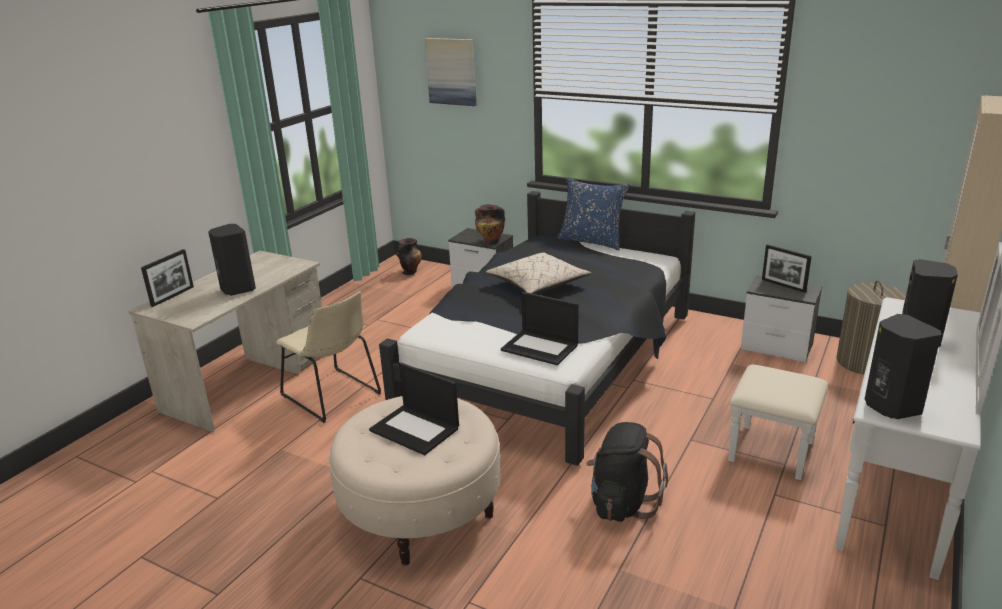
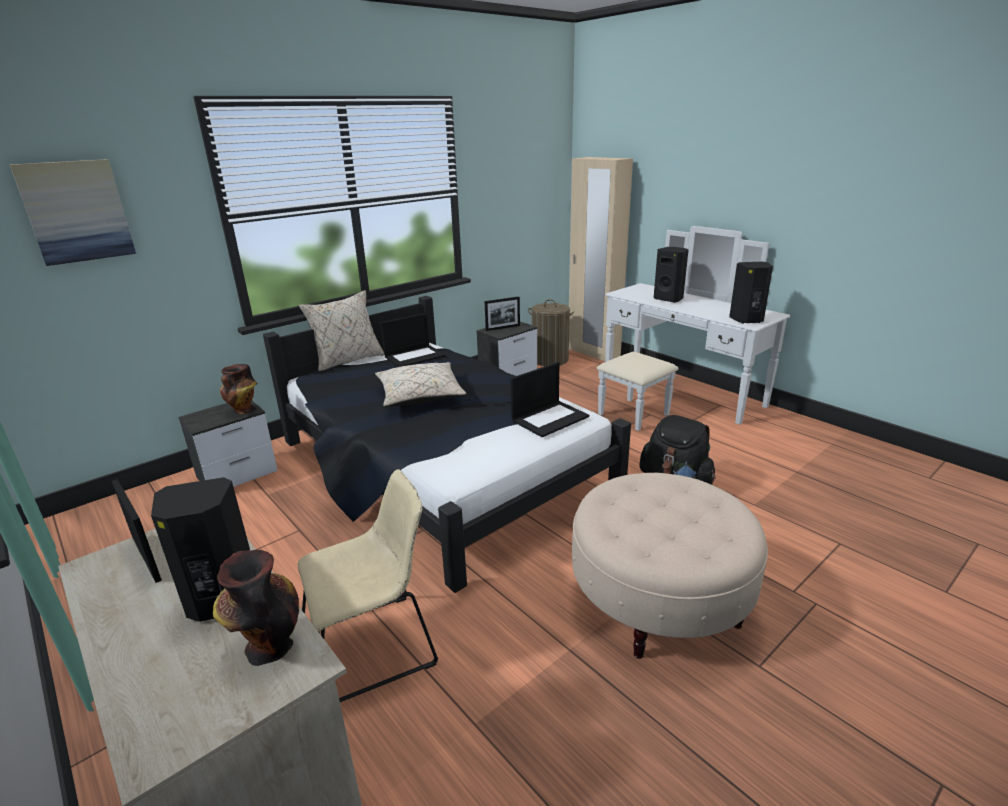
camera: 70 degrees left, 0 degrees up
(172, 296) = (135, 707): picture frame -> picture frame (146, 559)
(410, 271) = (103, 520): vase -> vase (267, 645)
(416, 429) = (660, 514): laptop -> laptop (415, 356)
(592, 241) = (347, 360): blue pillow -> beige pillow

